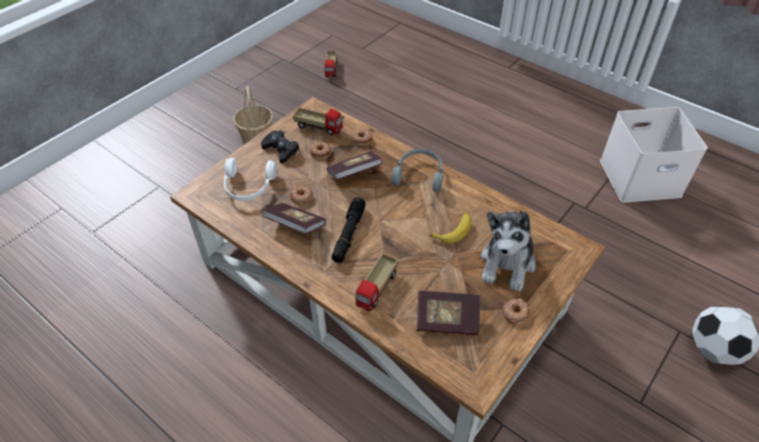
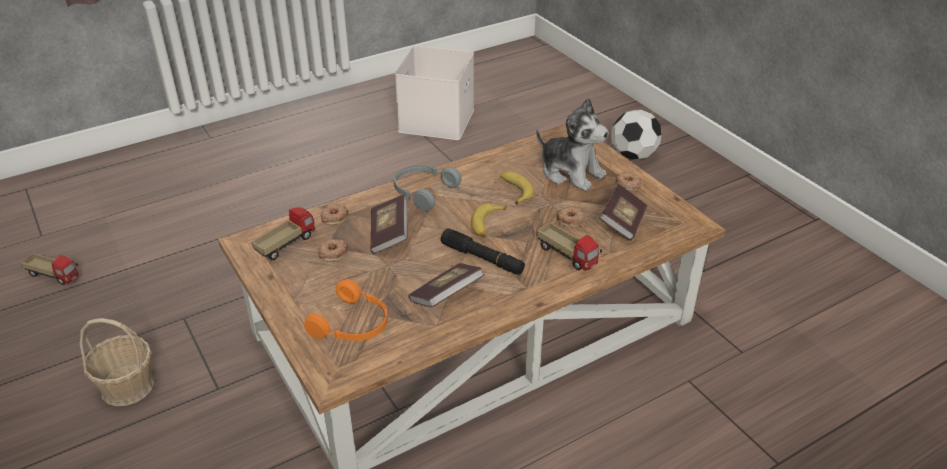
camera: 70 degrees left, 10 degrees down
(248, 187) = (353, 325): white headphones -> orange headphones
(281, 150) = (303, 284): black game controller -> none
(301, 197) = (401, 283): donut -> donut (570, 220)
(395, 225) = (487, 224): none -> banana

